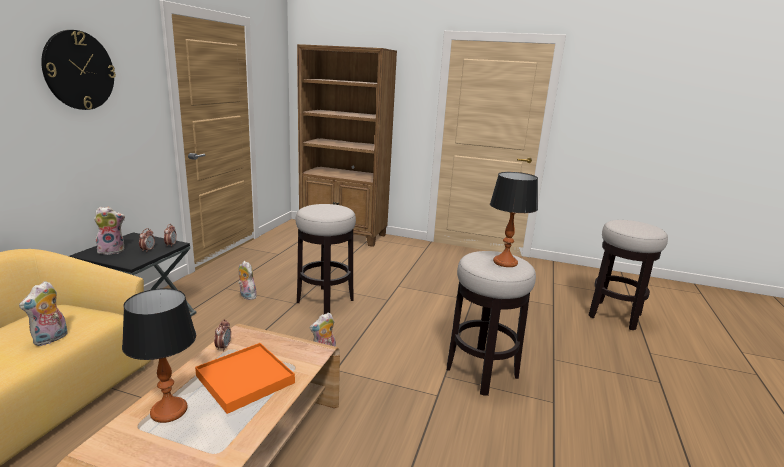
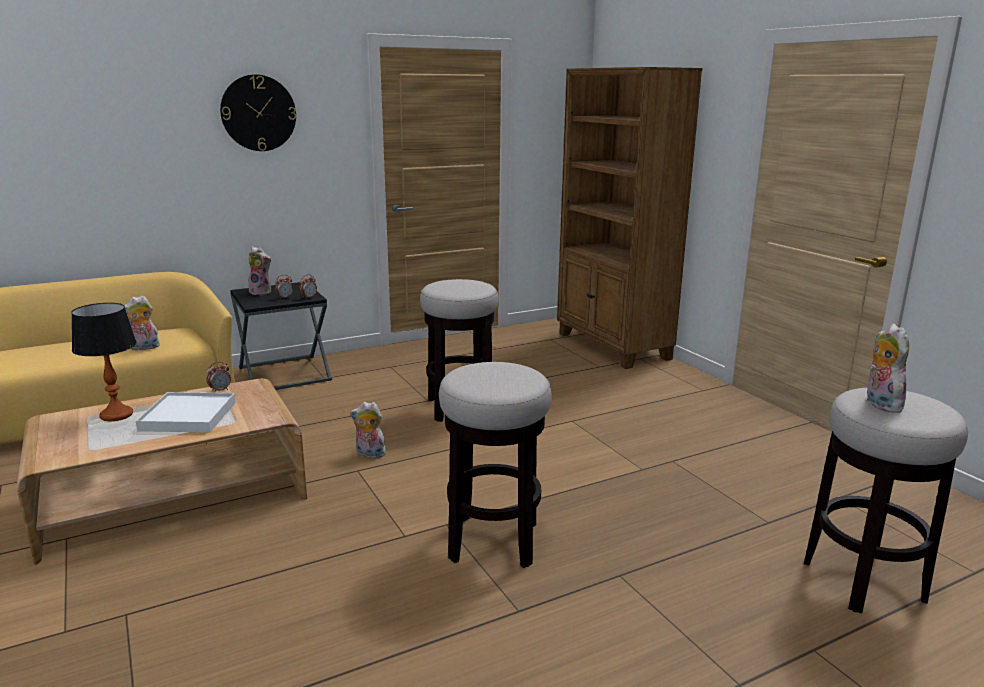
camera: 45 degrees right, 0 degrees up
(245, 379) = (188, 416): orange tray -> white tray
(246, 296) = (395, 379): plush toy -> plush toy (879, 404)
(504, 262) = (497, 379): table lamp -> none

